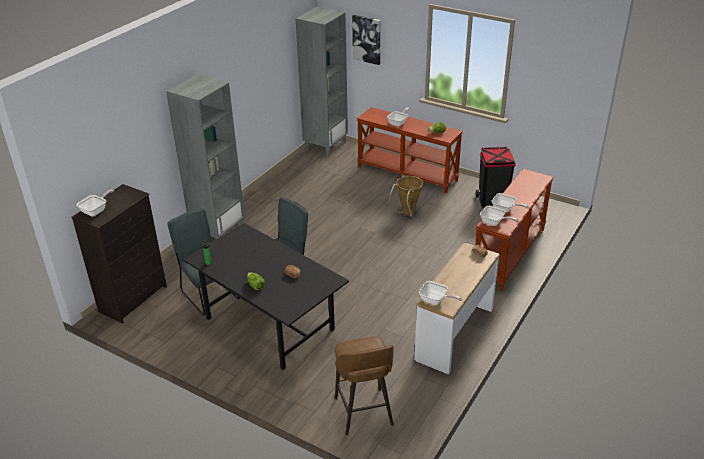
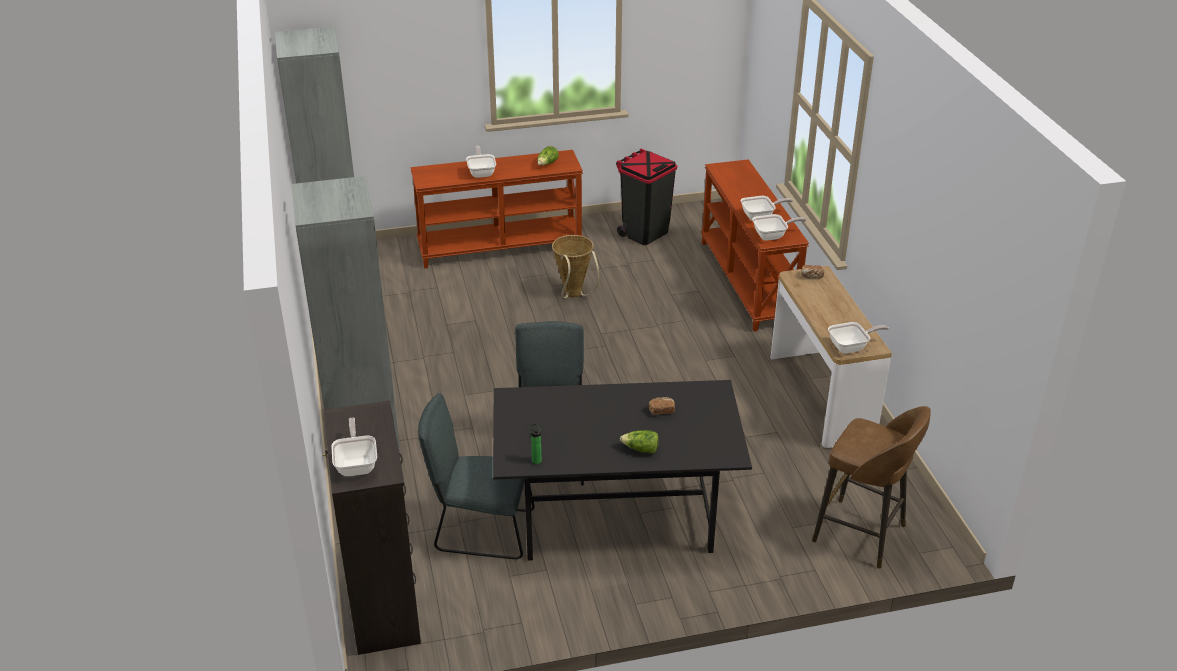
camera: 45 degrees left, 0 degrees up
(367, 39) = (377, 61): picture -> none

